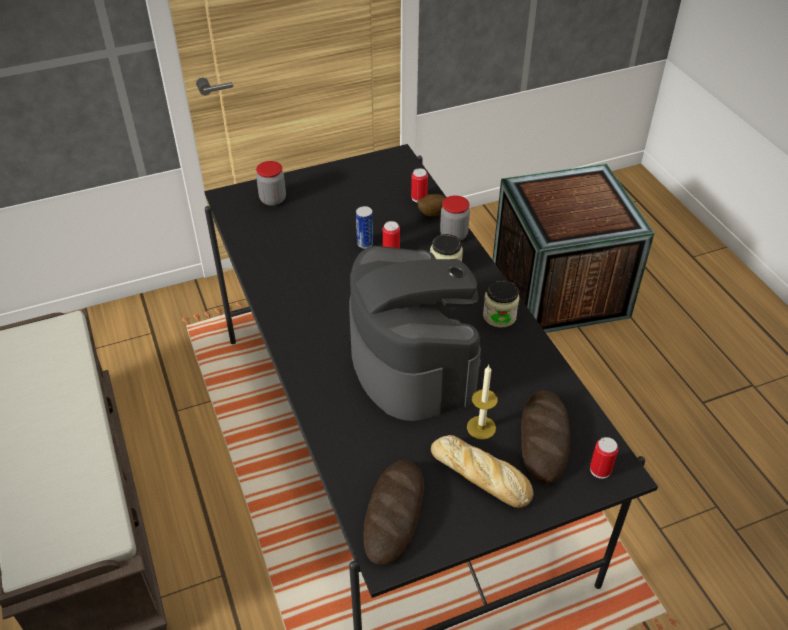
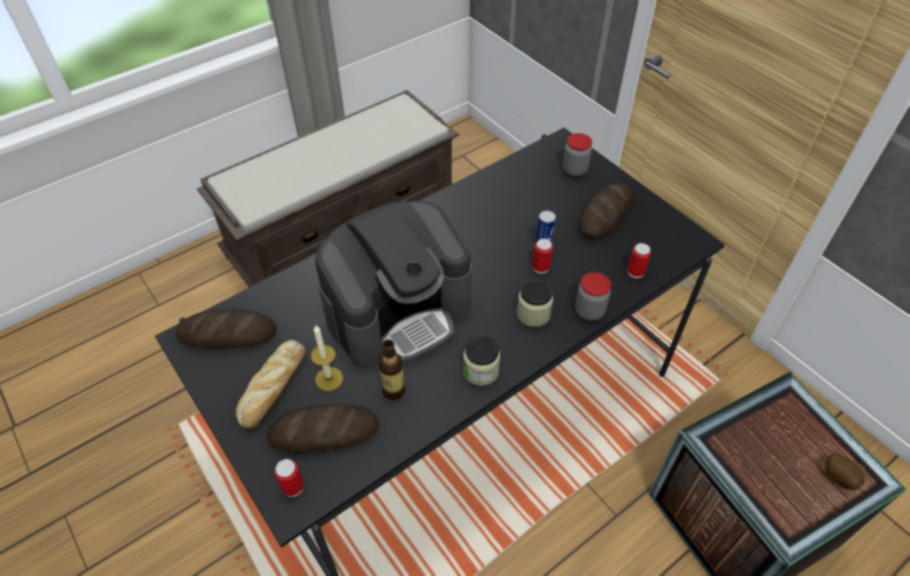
camera: 75 degrees right, 5 degrees up
(342, 196) = (605, 214): none -> bread
(431, 214) = (614, 287): potato -> potato (839, 477)
(507, 379) = (394, 391): none -> bottle

